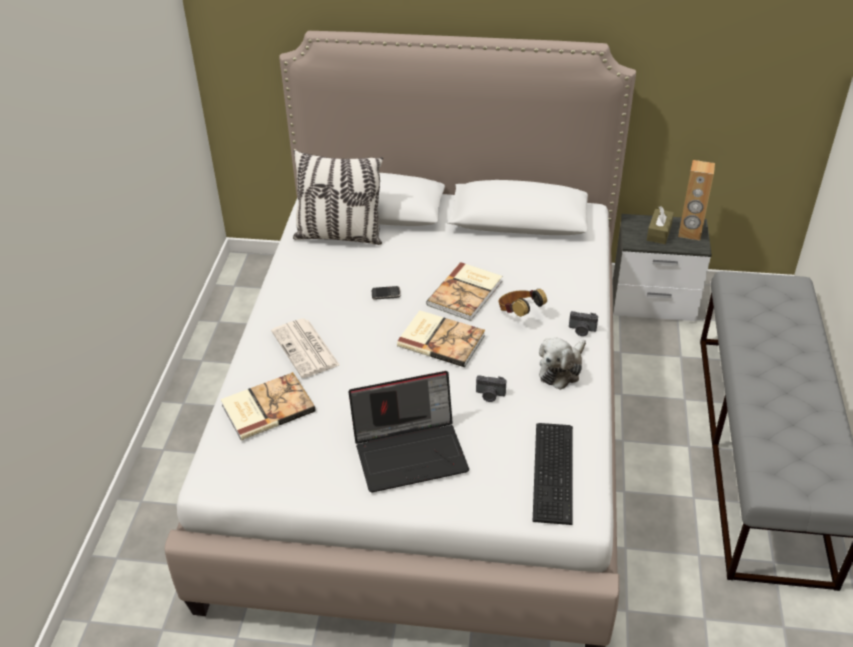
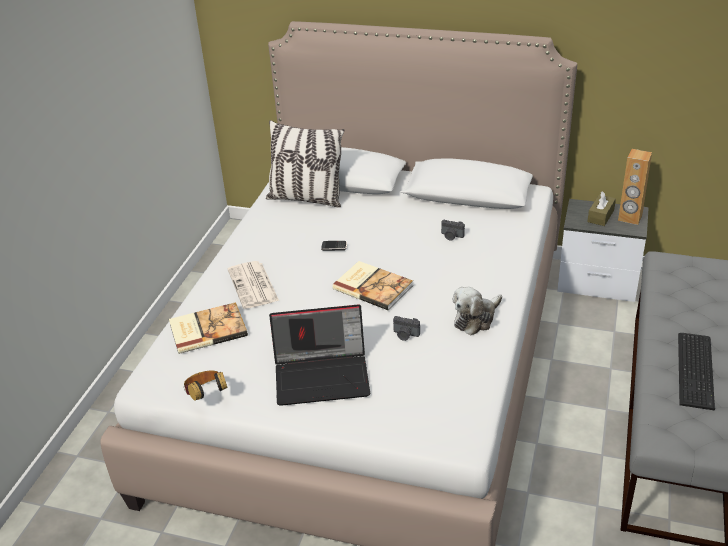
camera: 10 degrees right, 5 degrees down
(466, 293) = (405, 251): book -> none
(519, 313) = (448, 270): headphones -> headphones (206, 395)
(555, 471) = (449, 403): keyboard -> keyboard (697, 369)
(582, 330) = (502, 288): camera -> camera (451, 236)

